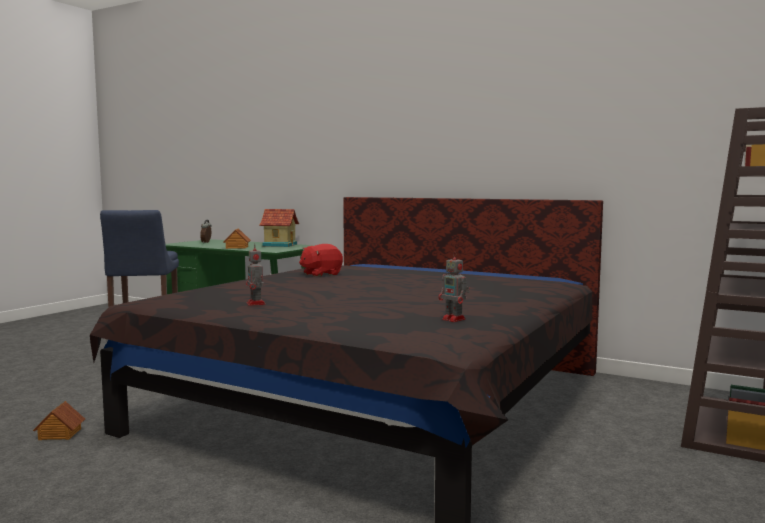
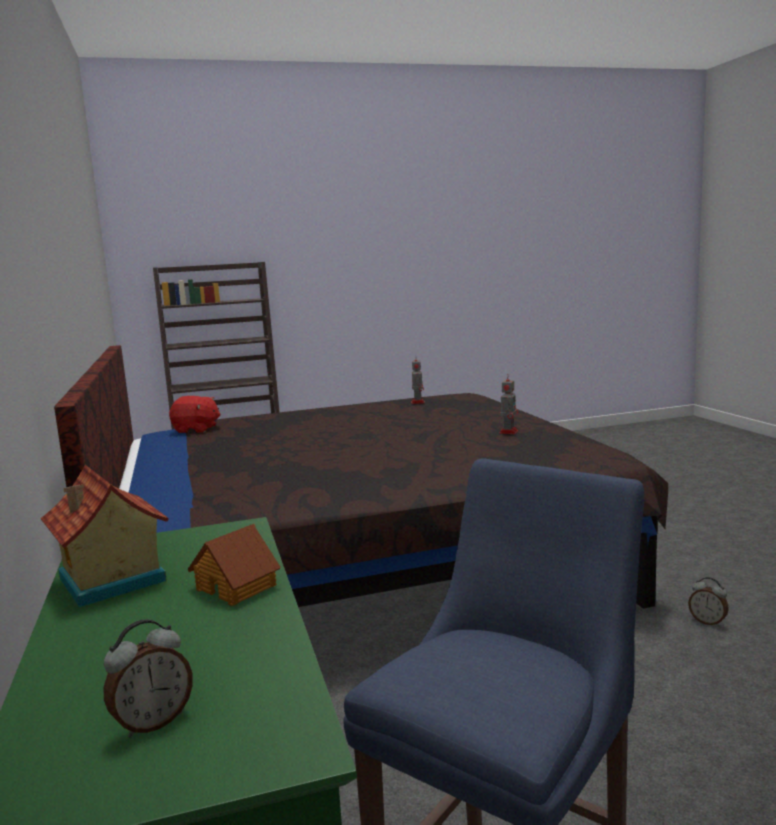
camera: 135 degrees left, 5 degrees up
(59, 434) = (707, 622): toy house -> alarm clock
(321, 274) = (328, 474): red plush toy -> red plush toy (196, 429)

